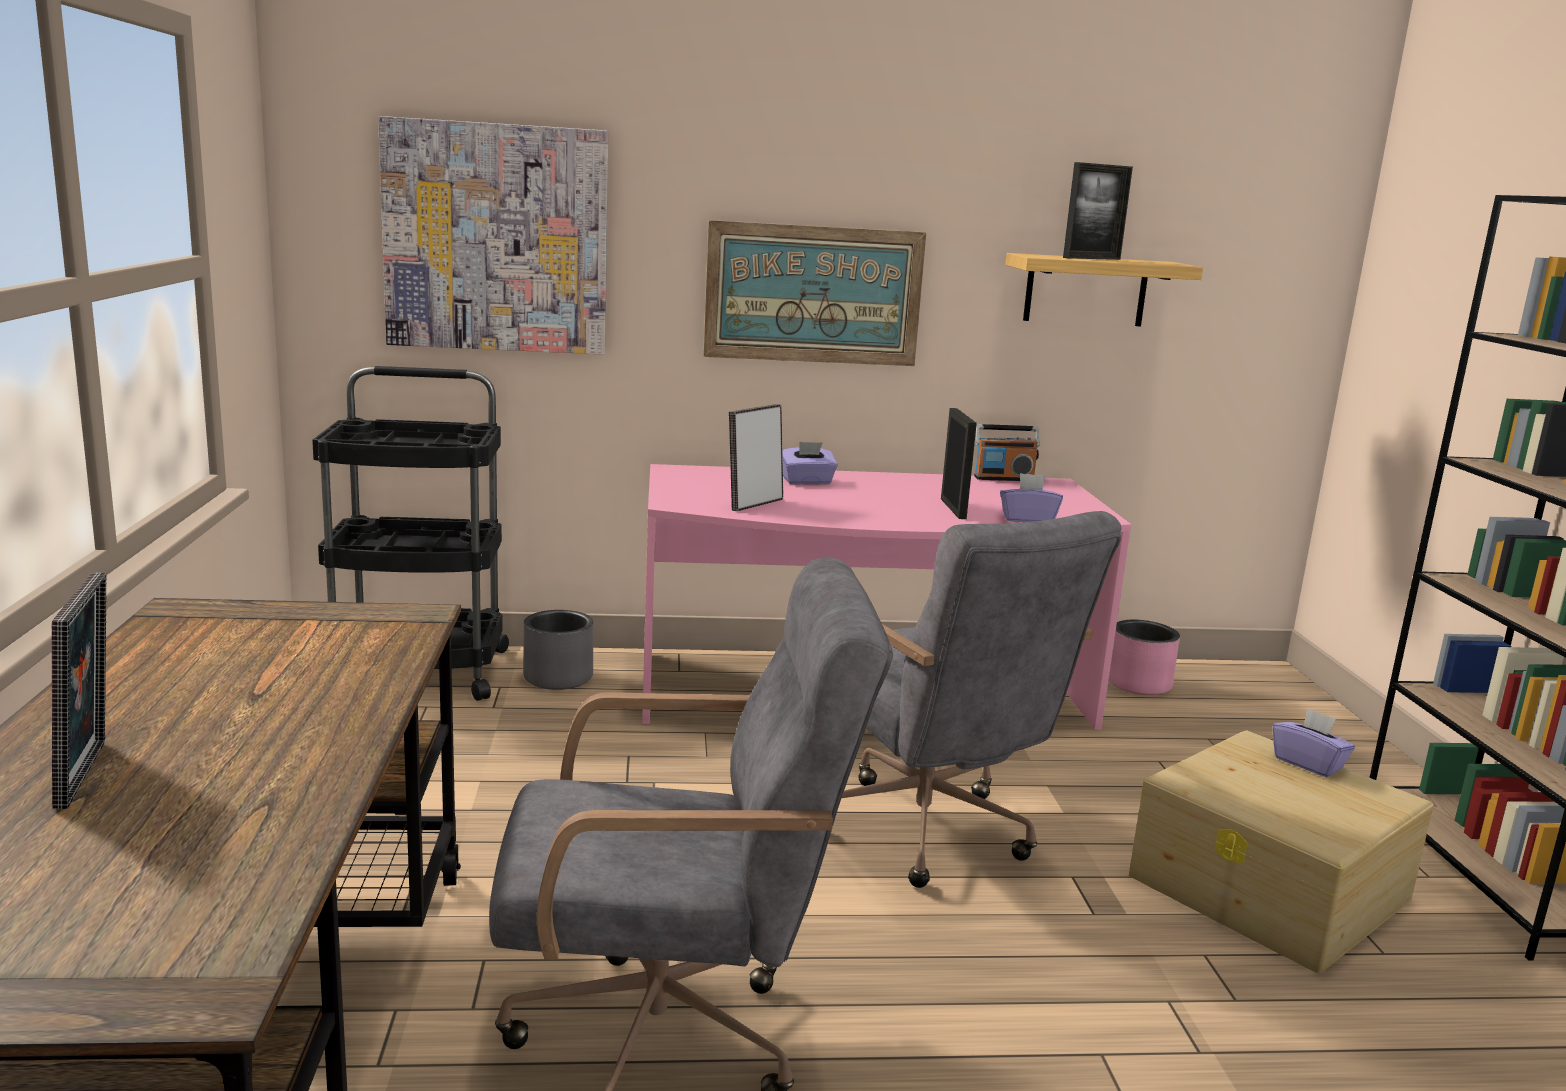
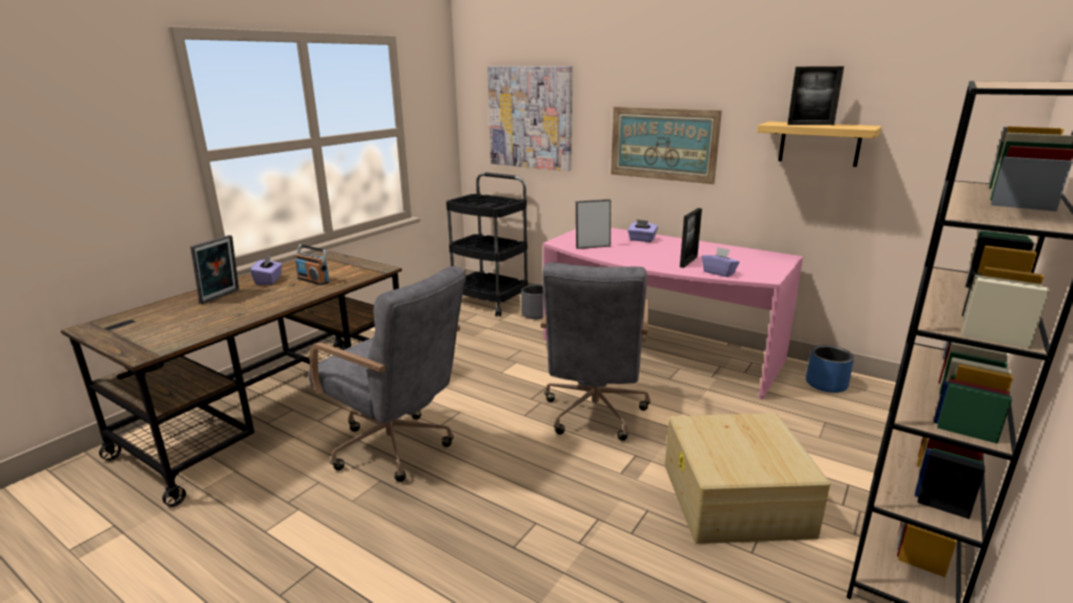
camera: 40 degrees right, 5 degrees up
(1003, 478) = (757, 251): radio -> radio (313, 280)
(1138, 684) = (826, 384): pink planter -> blue planter
(1308, 763) = (781, 438): purple tissue box -> purple tissue box (269, 280)

